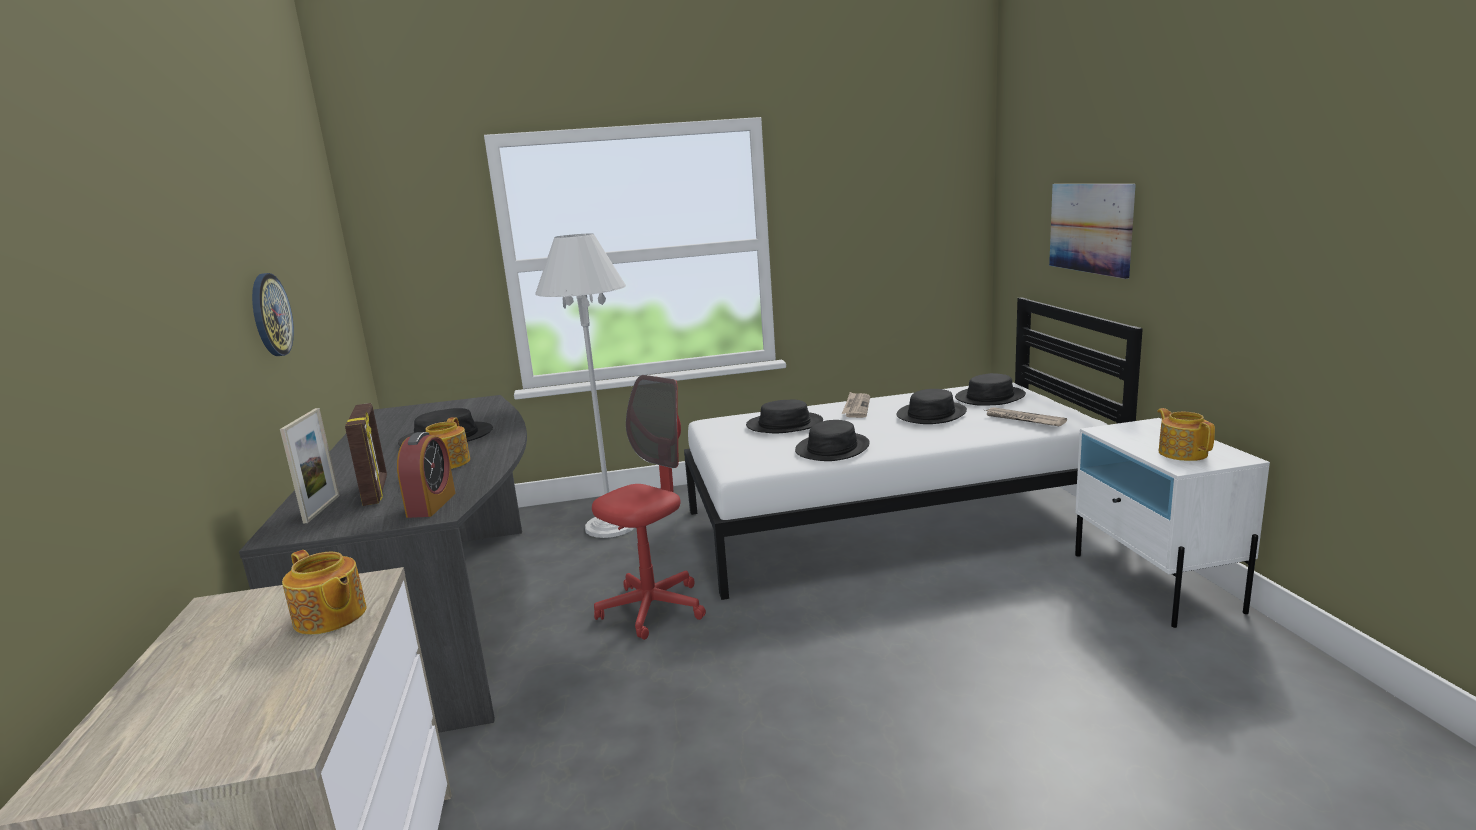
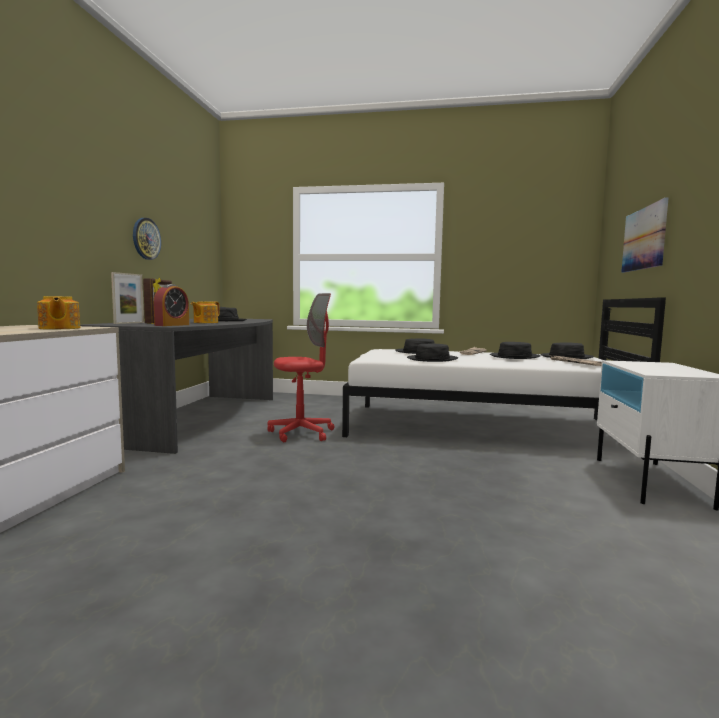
camera: 20 degrees right, 10 degrees down
(611, 526) = (318, 404): white floor lamp -> none
(1182, 453) = (666, 370): teapot -> none

